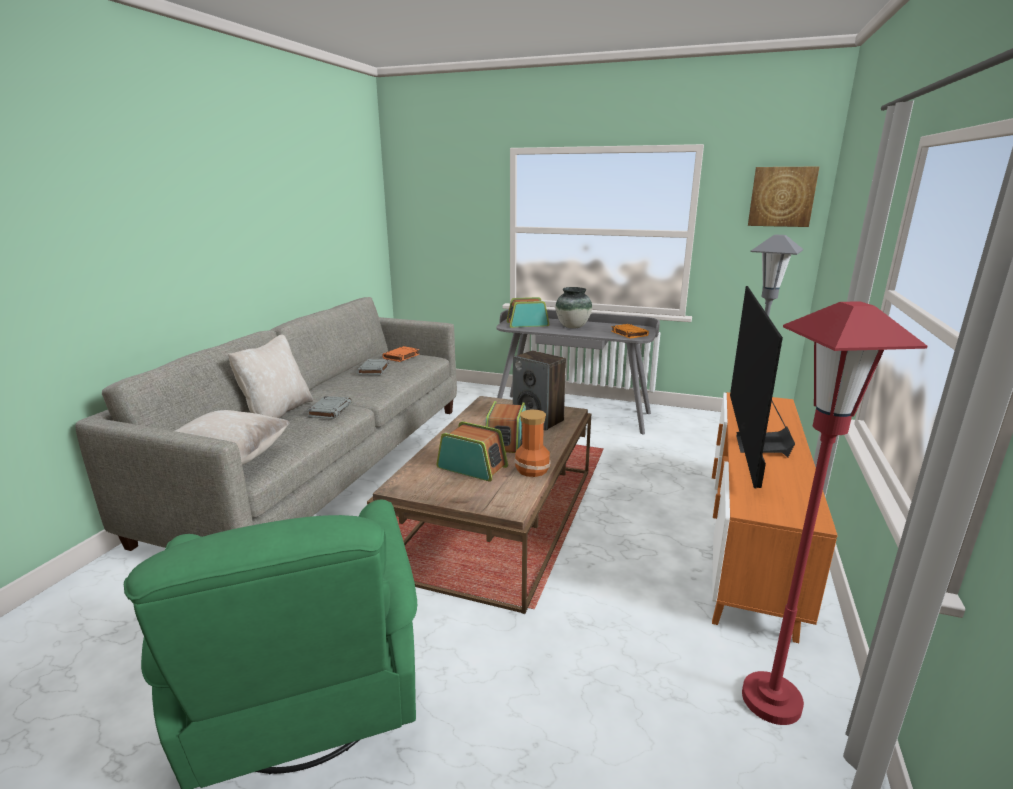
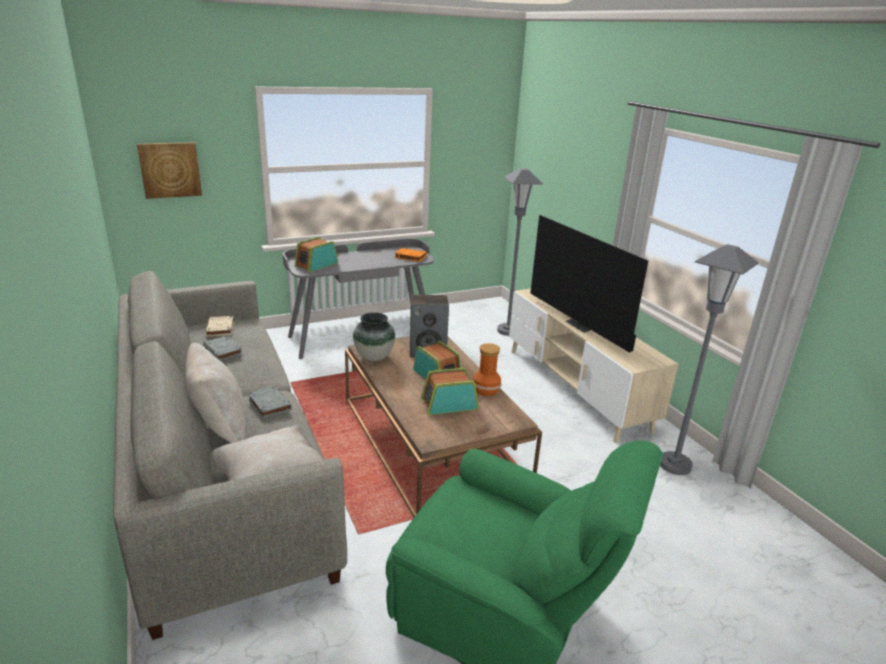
camera: 45 degrees left, 5 degrees up
(401, 356) = (220, 329): orange book -> beige book
(572, 327) = (358, 259): vase -> vase (374, 357)
(748, 540) = (575, 388): orange tv stand -> beige tv stand
(771, 700) = (675, 465): red floor lamp -> grey floor lamp
(782, 196) = (487, 130): picture -> picture (170, 170)

